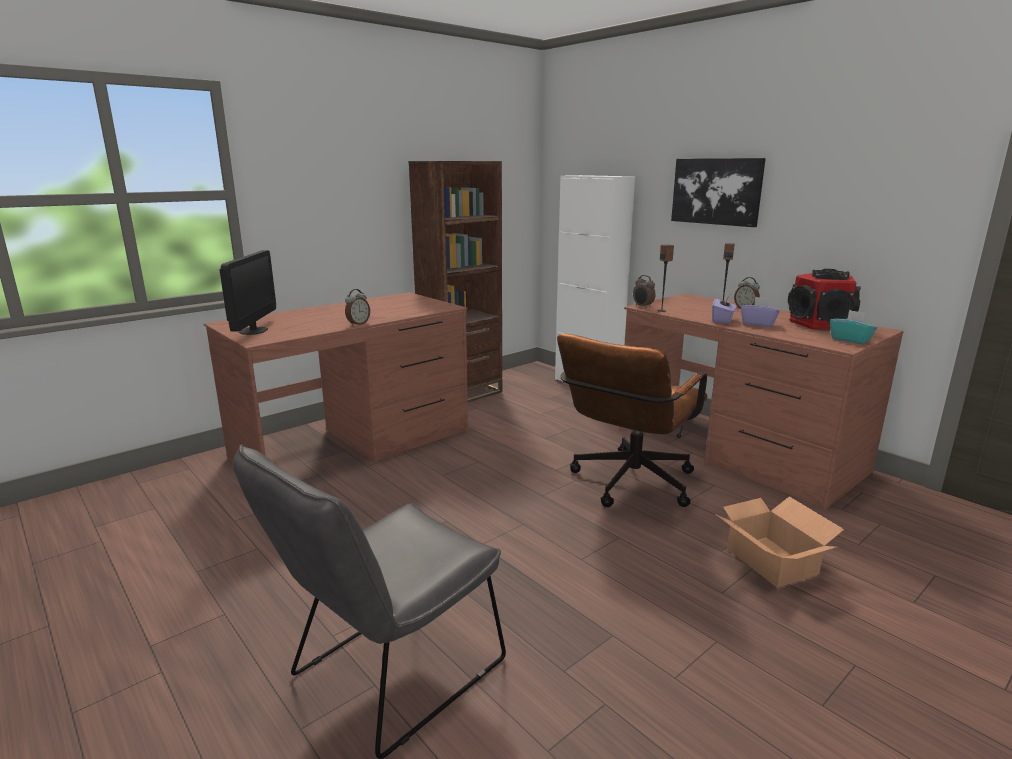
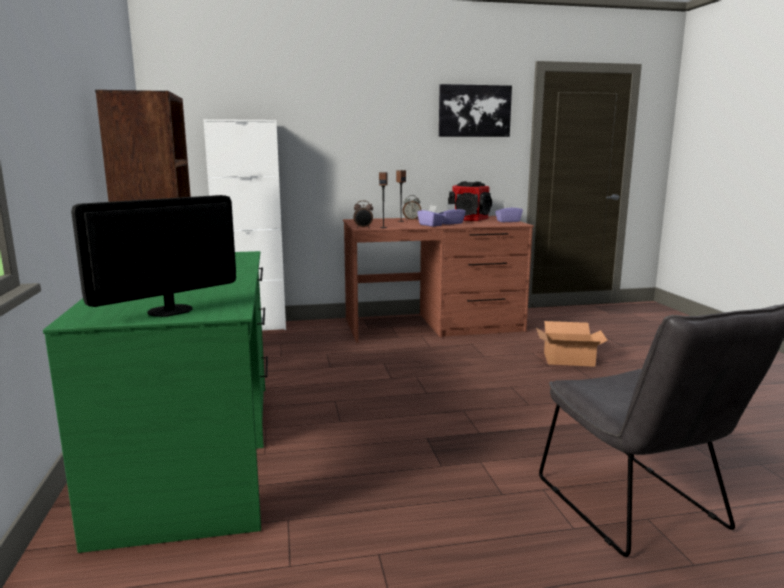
camera: 60 degrees left, 5 degrees down
(253, 331) = (170, 310): monitor -> monitor turned 75 degrees counterclockwise
(354, 444) = (196, 451): brown desk -> green desk
(358, 324) = (243, 278): alarm clock -> none
(627, 486) = (444, 364): brown office chair -> none
(716, 191) = (359, 133): picture -> picture (474, 111)
(850, 340) = (508, 221): turquoise tissue box -> purple tissue box

